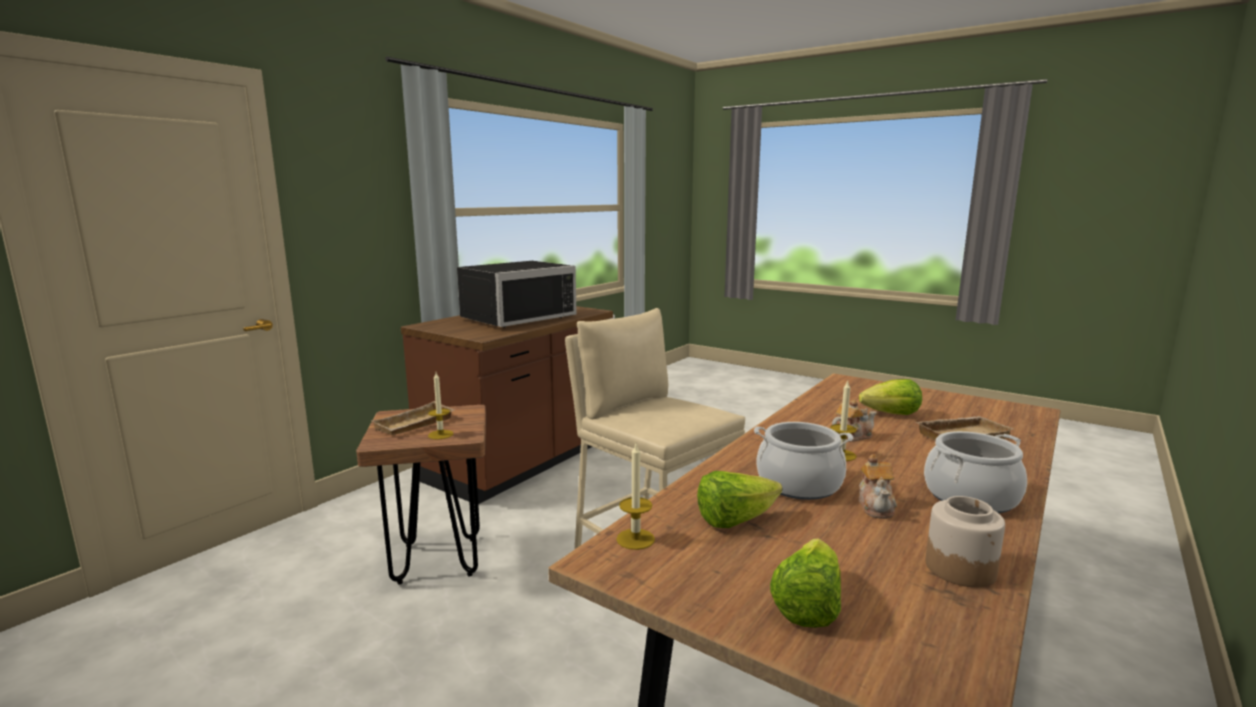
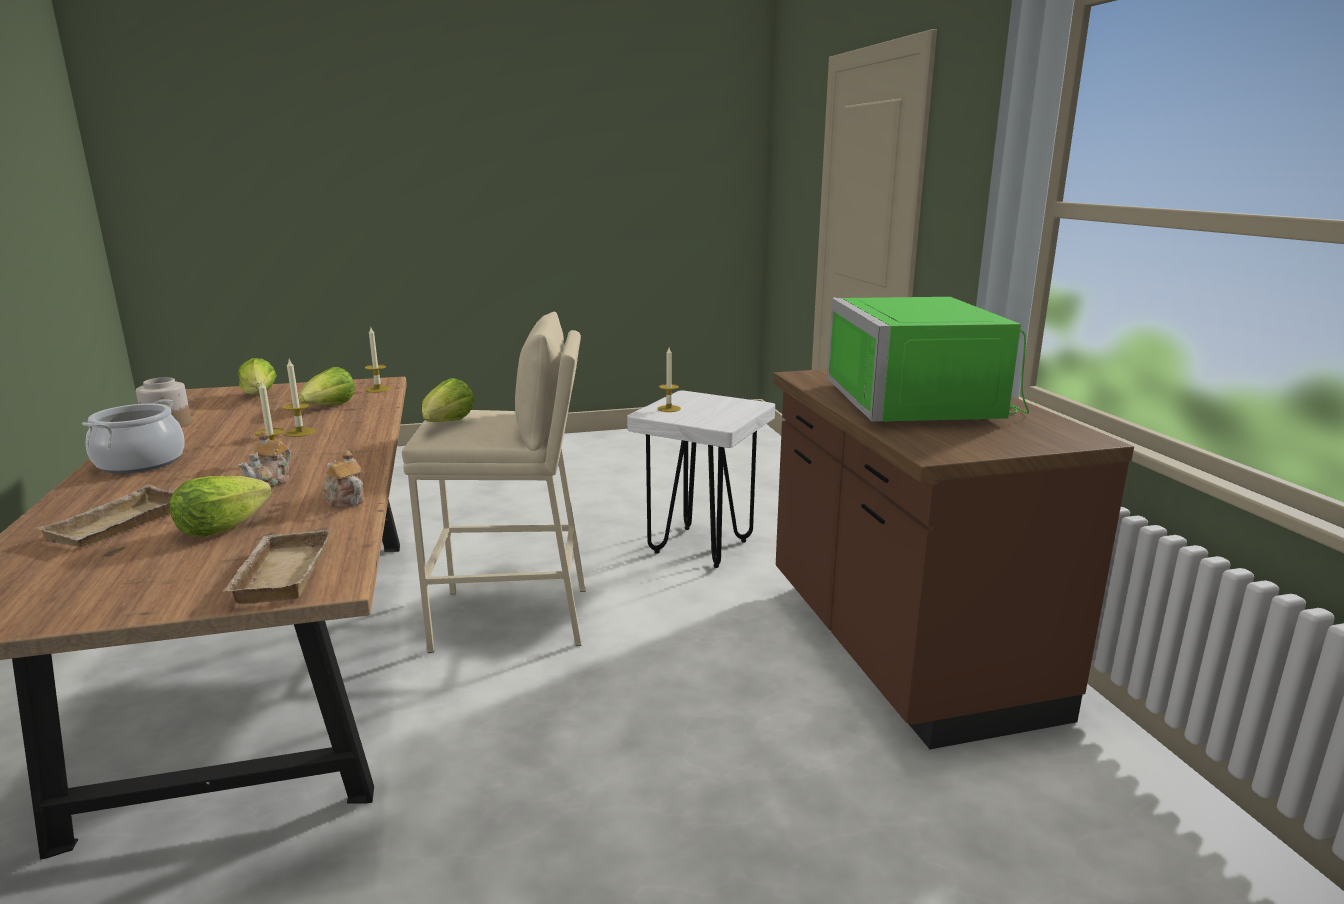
camera: 130 degrees right, 5 degrees up
(415, 425) = (710, 406): beige tray -> beige tray (280, 573)
(437, 560) = (701, 547): brown stool -> white stool
(514, 318) = (924, 403): black microwave -> green microwave
(689, 417) = (447, 424): none -> lettuce
(799, 484) = (300, 432): cooking pot -> candle
(876, 506) = (228, 436): teapot -> teapot (344, 500)

